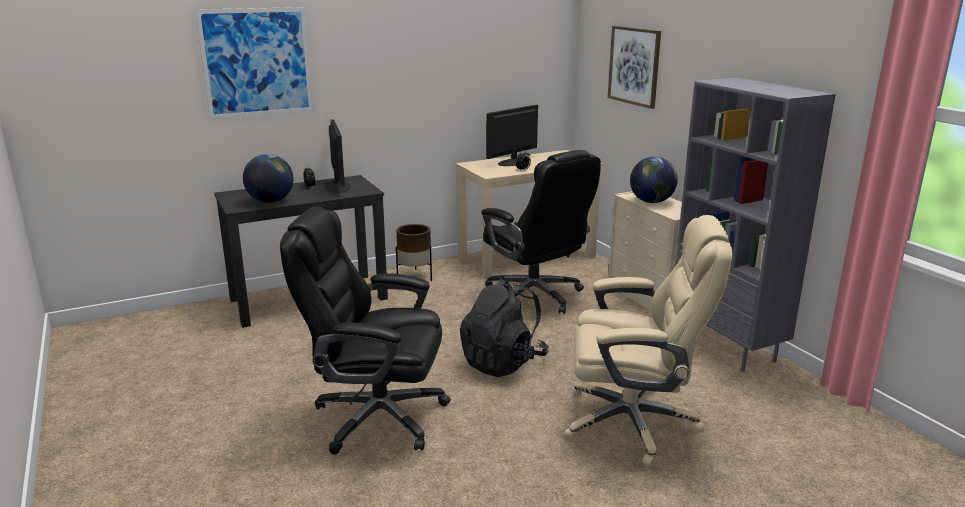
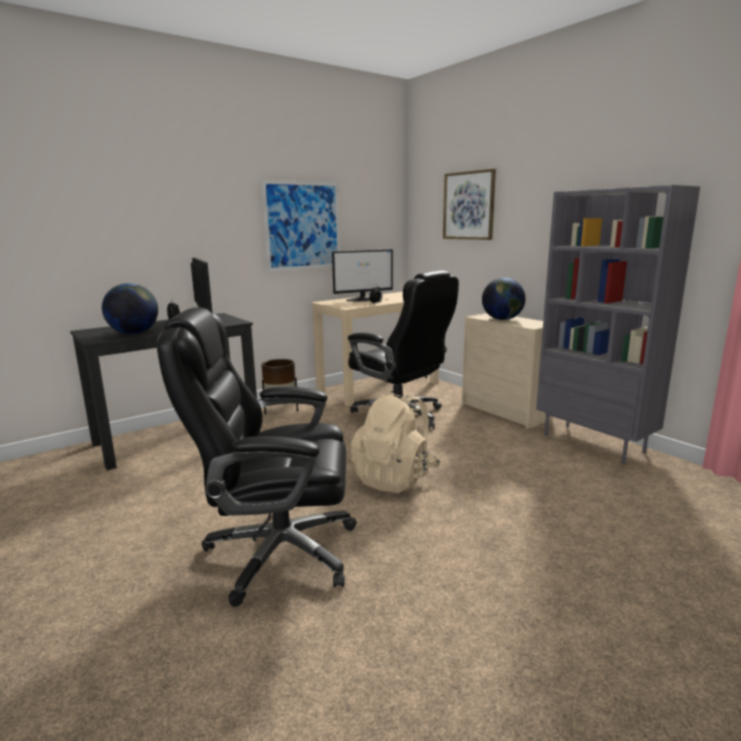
camera: 10 degrees left, 5 degrees down
(257, 62) = (113, 196): picture -> picture (303, 226)
(503, 362) = (395, 478): black backpack -> beige backpack
(513, 162) = (363, 299): monitor -> monitor turned 150 degrees counterclockwise
(633, 423) = (555, 526): beige office chair -> none

